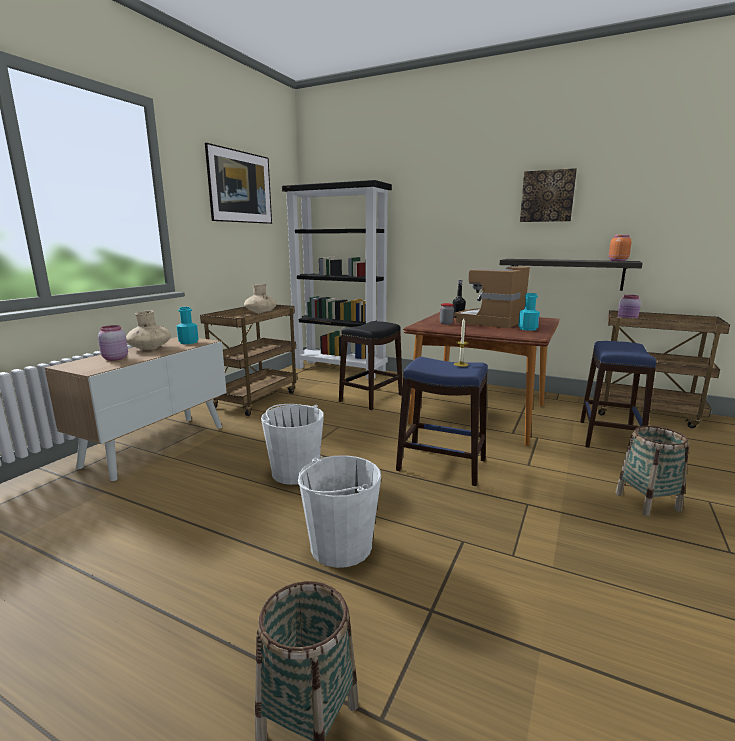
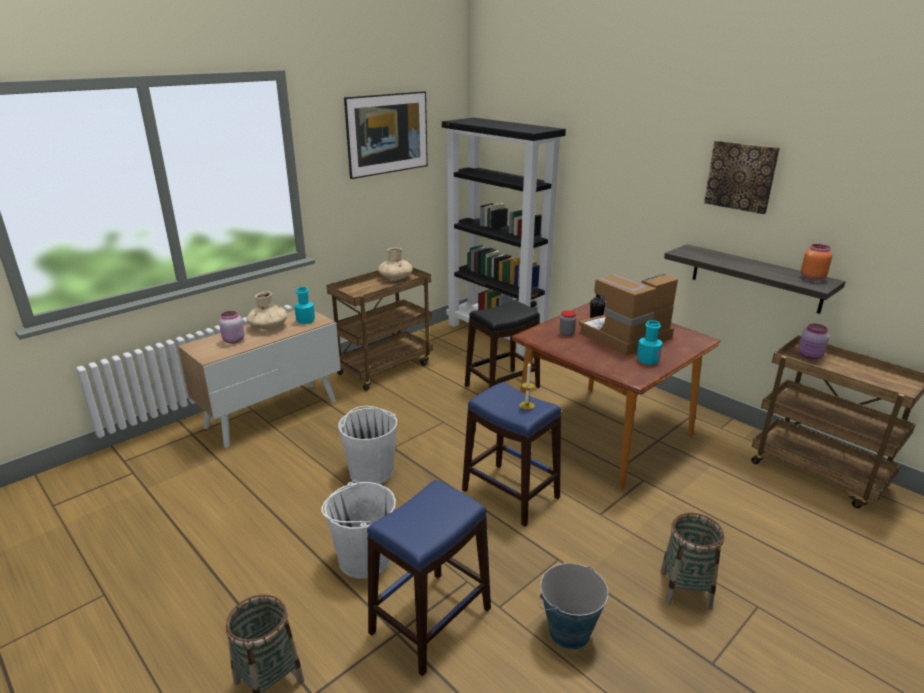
camera: 20 degrees right, 10 degrees up
(595, 560) = (569, 632): none -> bucket
(610, 437) = (731, 497): blue stool -> blue stool (431, 621)

